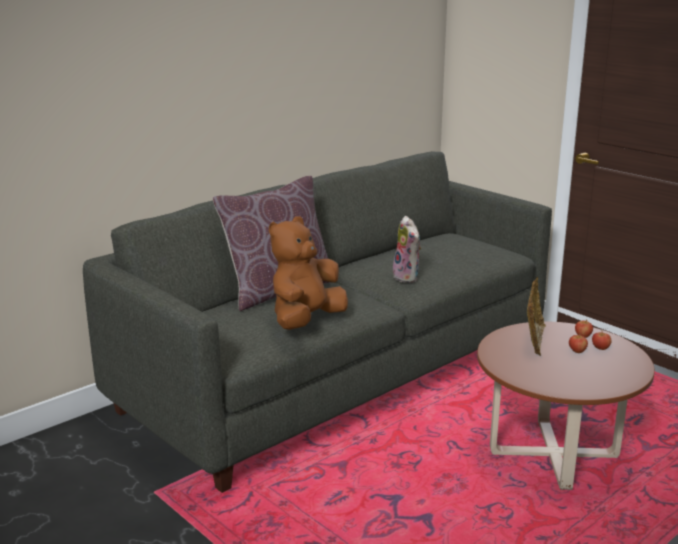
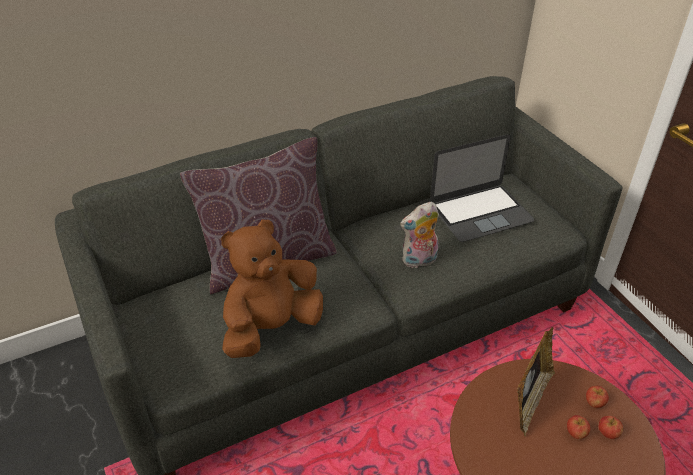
camera: 15 degrees right, 20 degrees up
(408, 277) = (419, 261): plush toy -> plush toy turned 75 degrees clockwise
(443, 249) = (480, 212): none -> laptop

